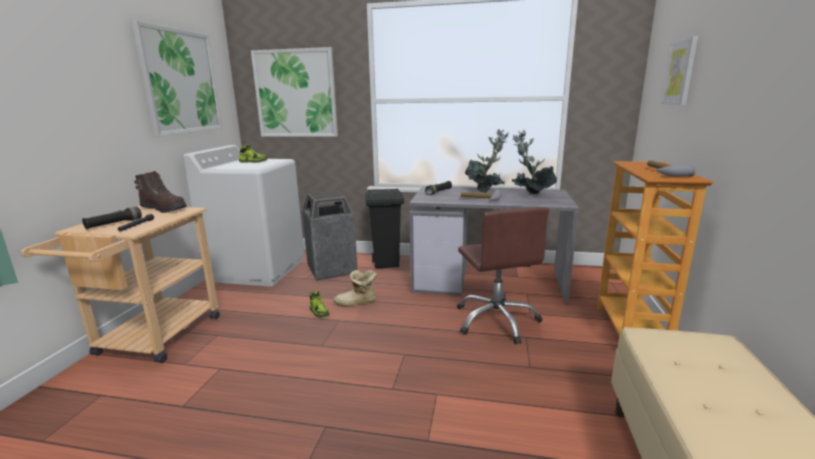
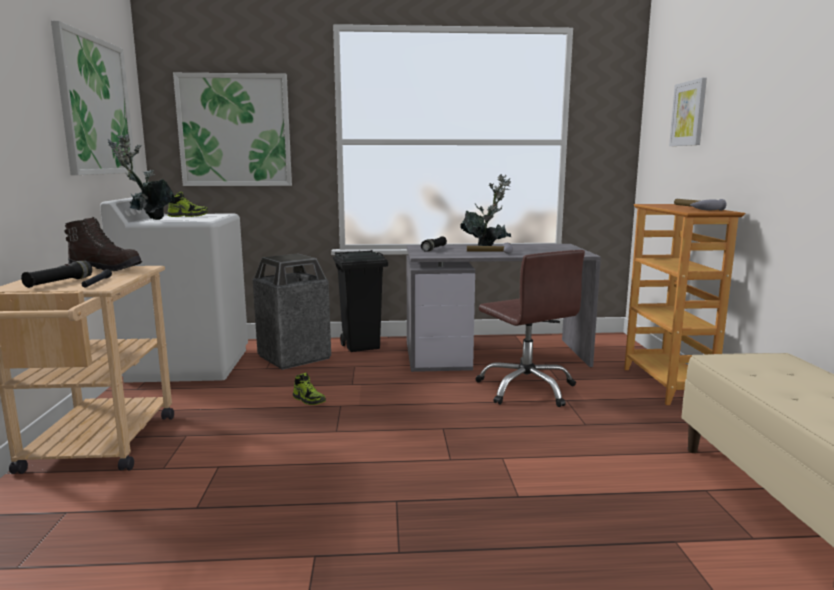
camera: 15 degrees left, 5 degrees down
(357, 303) = (351, 387): boot -> none
(529, 195) = (539, 248): potted plant -> potted plant (148, 220)

